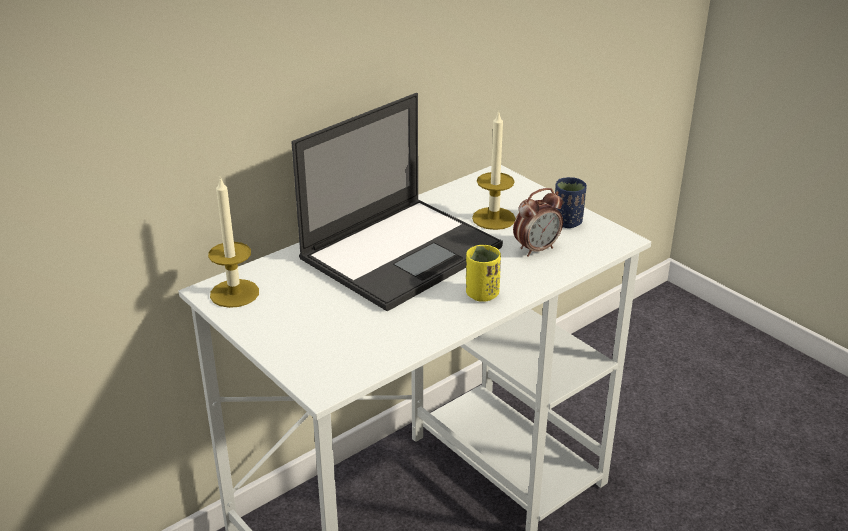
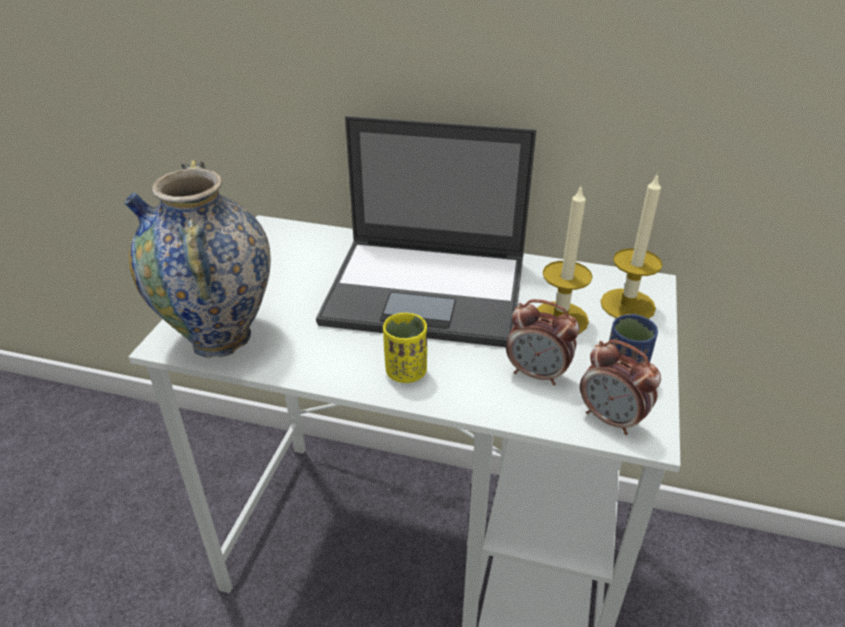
camera: 55 degrees right, 5 degrees up
(234, 293) = (274, 239): candle -> candle (627, 305)
(347, 360) = (220, 337): none -> vase
(599, 243) = (611, 419): none -> alarm clock

